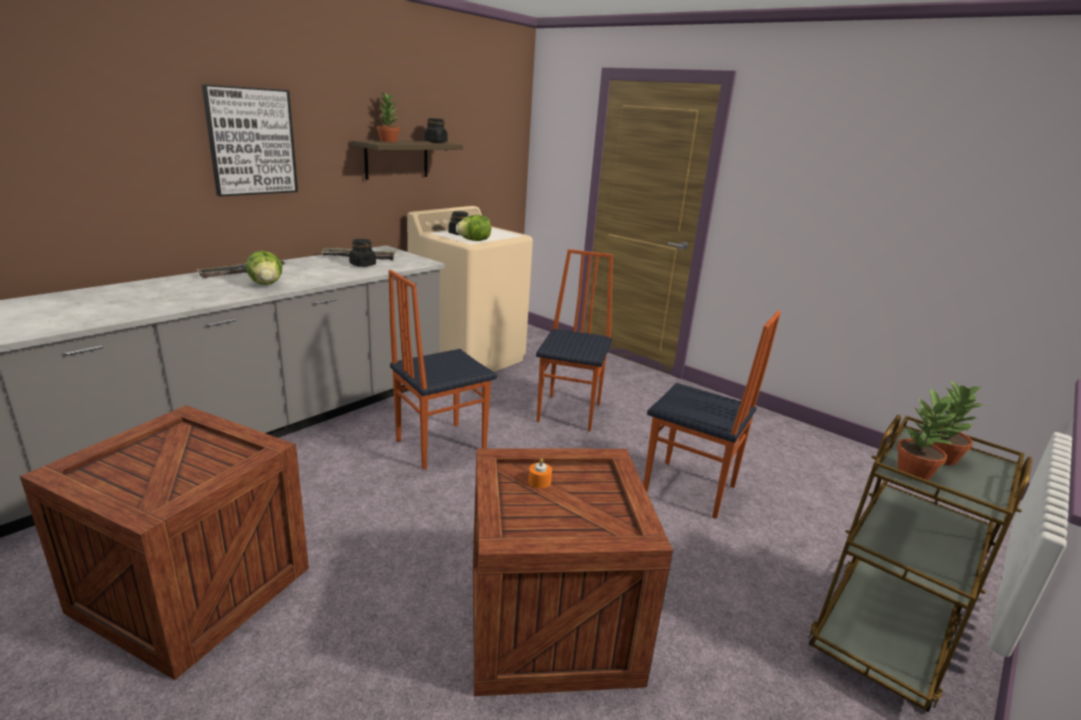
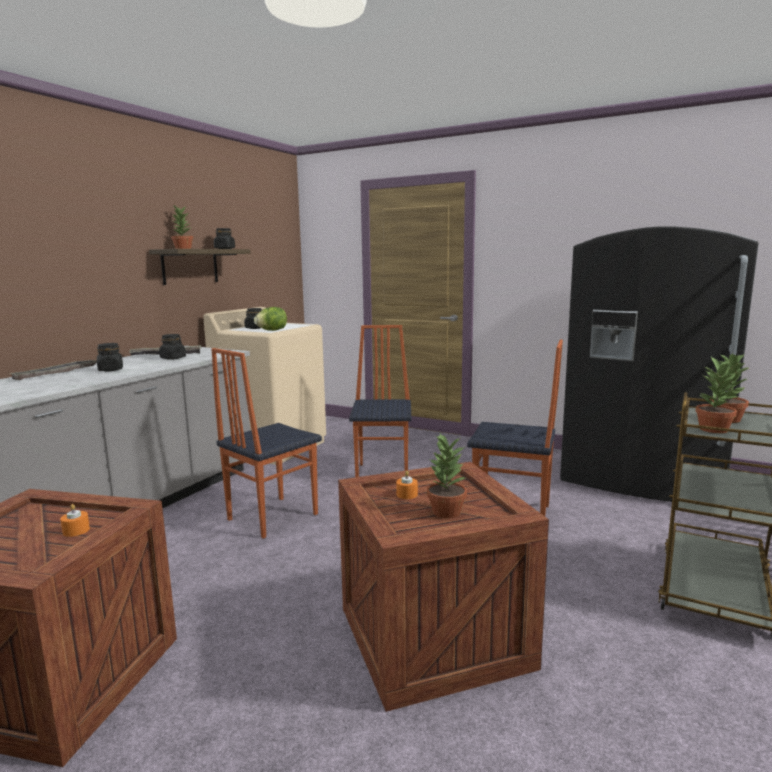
camera: 10 degrees left, 10 degrees down
(208, 466) = (76, 530): none -> orange candle
(251, 141) = (57, 251): picture -> none
(266, 284) = (86, 378): lettuce -> none
(295, 274) = (110, 370): none -> black jar
(569, 514) = (445, 511): none -> potted plant
(858, 471) = (641, 480): none -> black fridge

